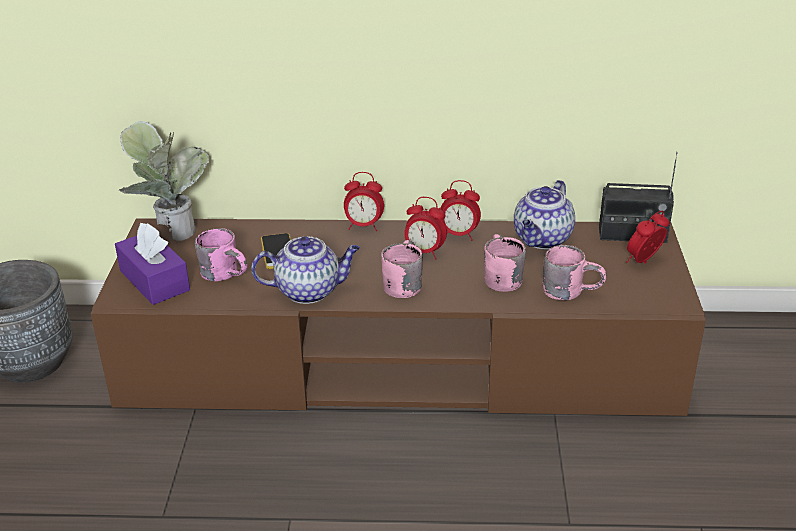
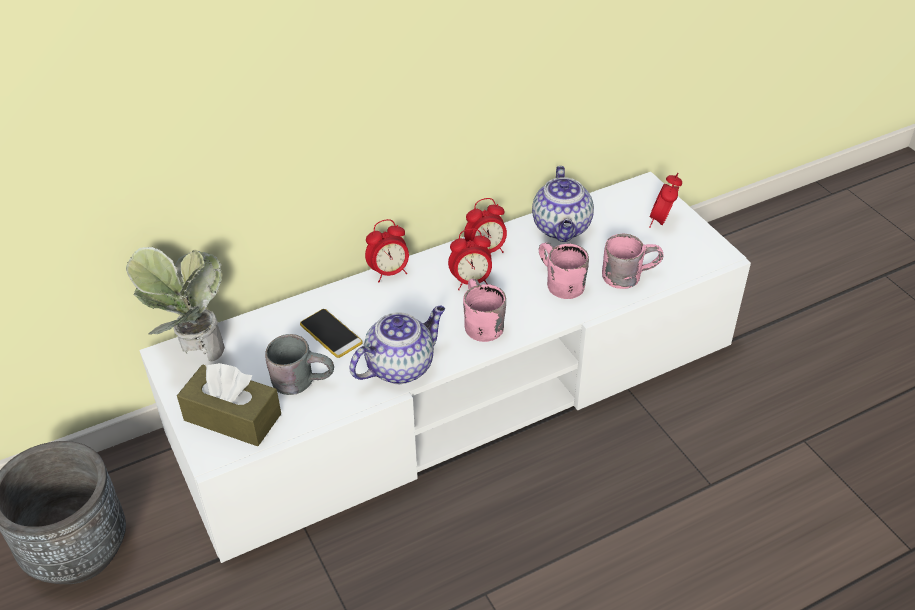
camera: 30 degrees left, 10 degrees up
(154, 280) = (232, 417): purple tissue box -> brown tissue box
(227, 274) = (302, 379): pink mug -> grey mug
(399, 363) = (458, 392): brown tv stand -> white tv stand
(632, 235) = (631, 196): radio -> none

